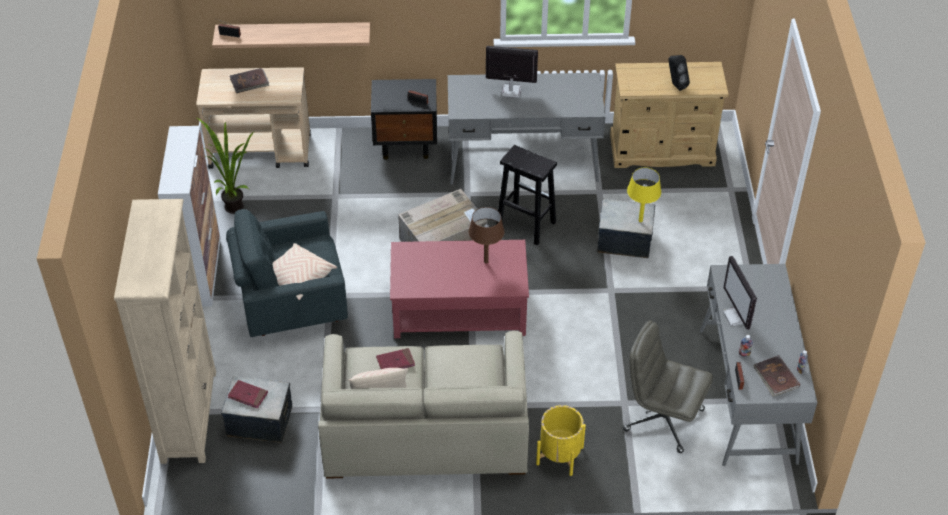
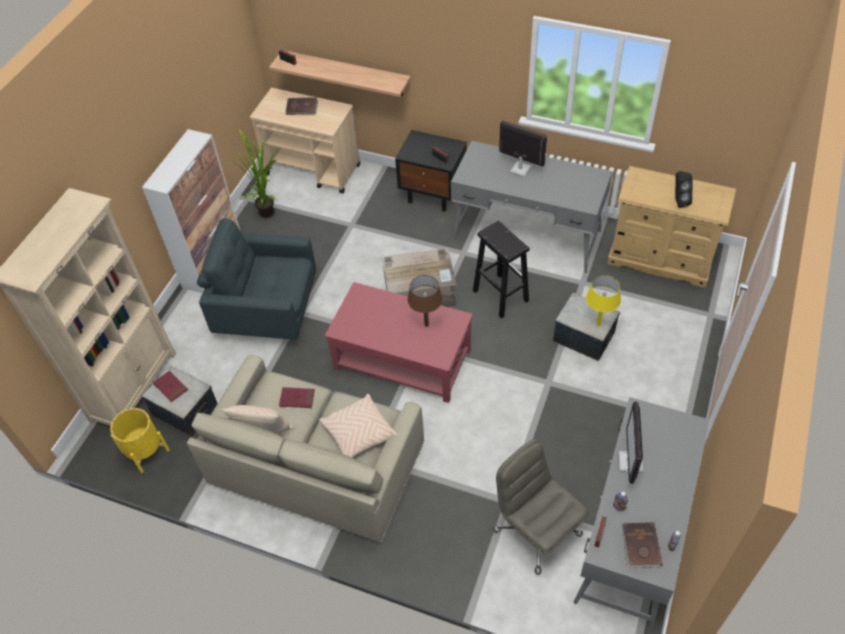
camera: 25 degrees right, 5 degrees up
(298, 278) = (261, 292): beige pillow -> beige pillow (359, 433)
(559, 455) = (421, 535): yellow planter -> yellow planter (145, 451)

